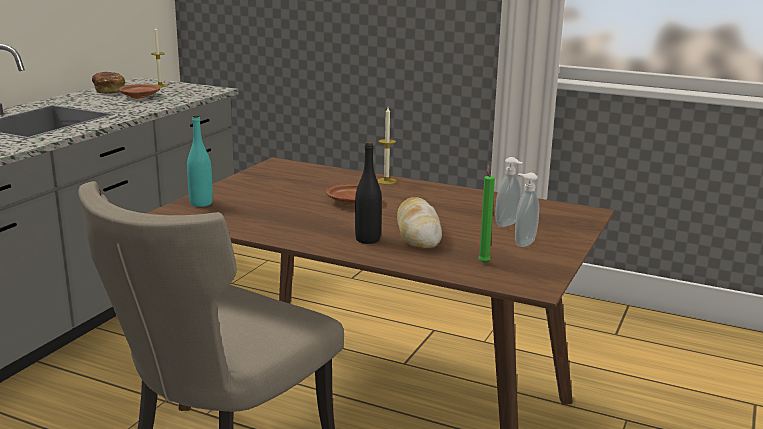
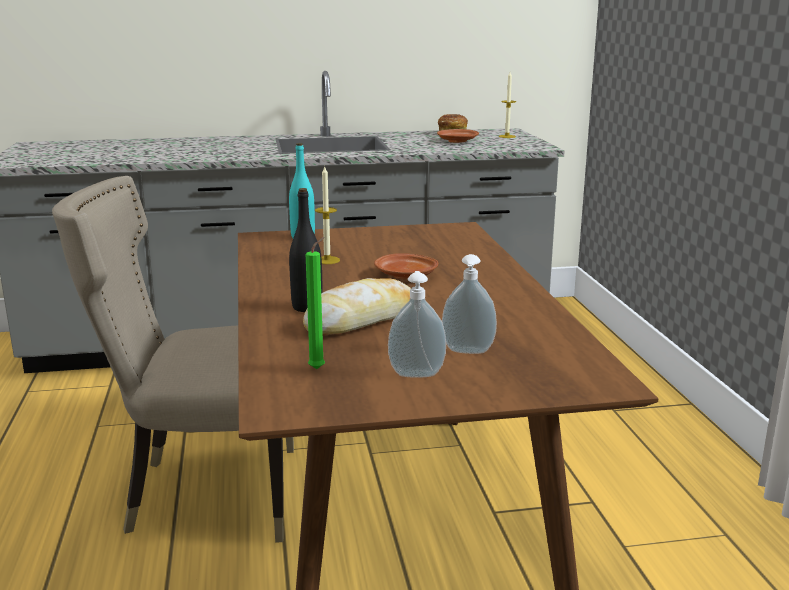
camera: 55 degrees right, 0 degrees up
(386, 181) = (499, 271): candle -> candle (327, 260)

